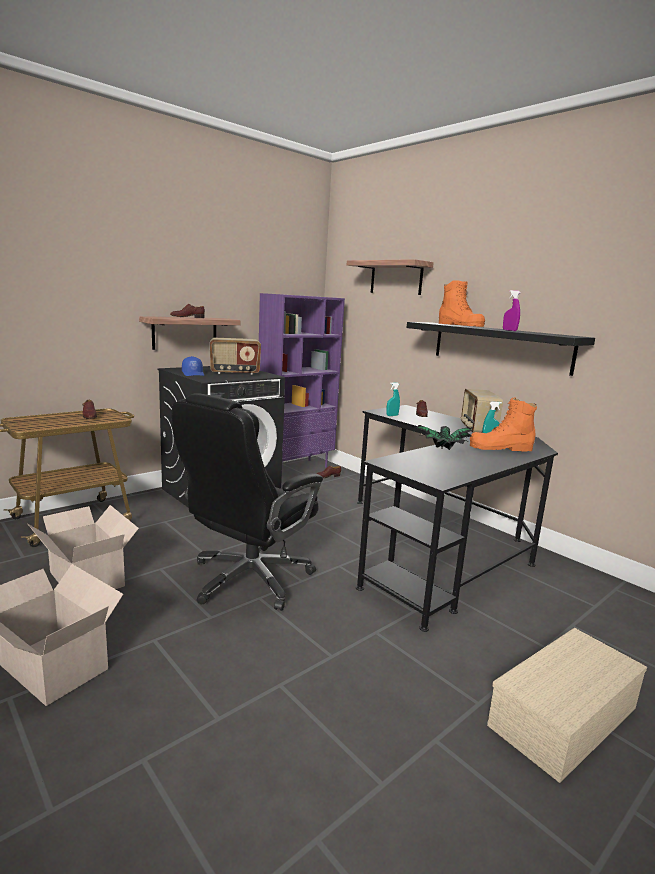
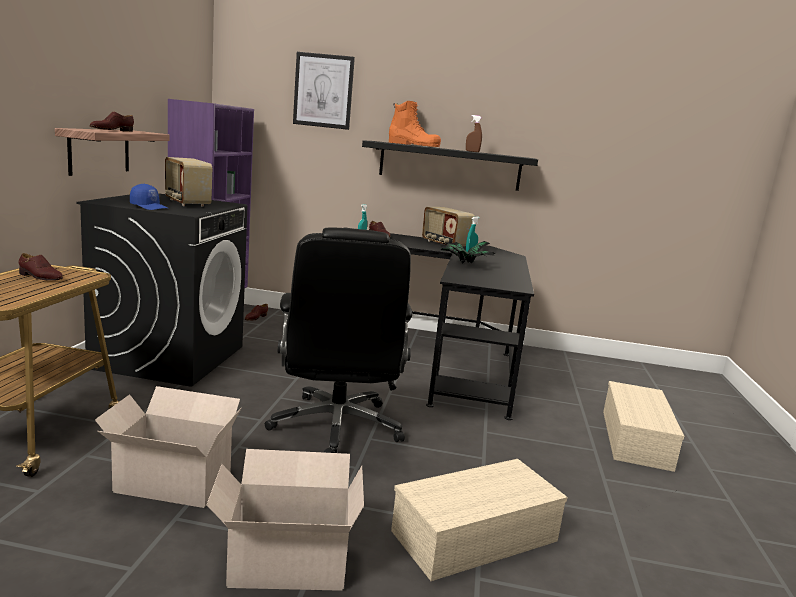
camera: 40 degrees left, 0 degrees up
(200, 723) = (474, 537): none -> beige storage box
(235, 373) = (186, 203): radio -> radio turned 105 degrees clockwise
(396, 278) = (323, 91): shelf -> picture
(501, 448) = (491, 257): orange boot -> none
(509, 330) = (472, 151): purple spray bottle -> brown spray bottle

